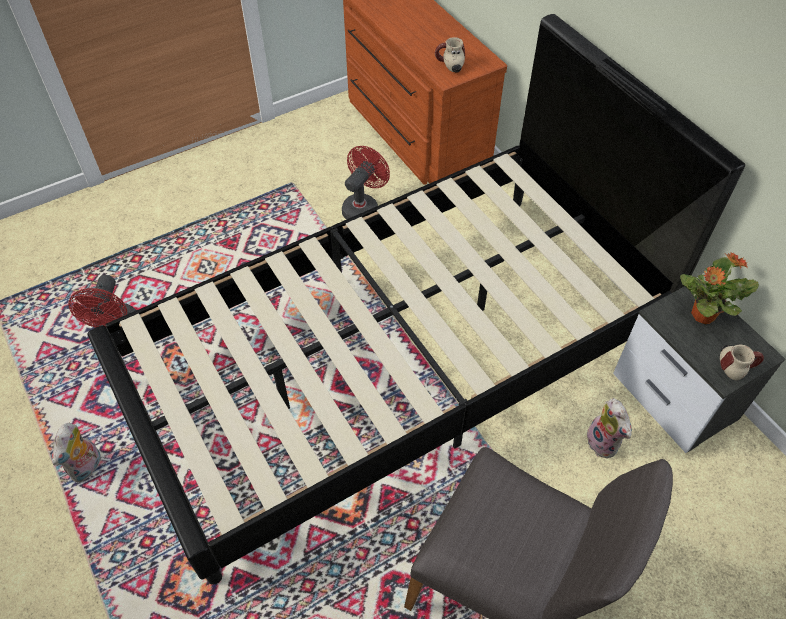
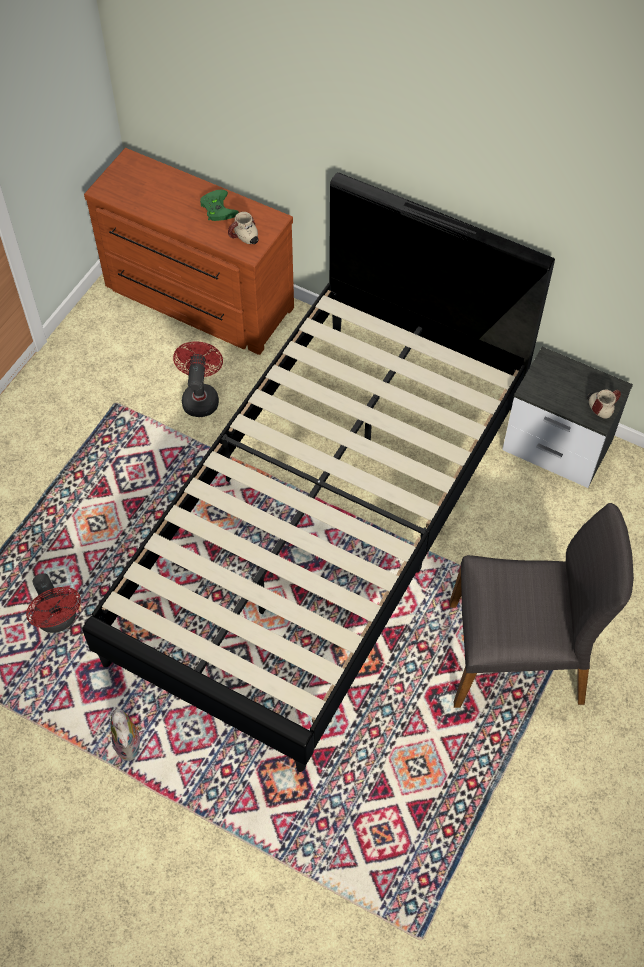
camera: 30 degrees left, 5 degrees up
(443, 36) = (216, 208): none -> green game controller
(604, 443) = (526, 510): plush toy -> none
(702, 315) = (560, 376): potted plant -> none

